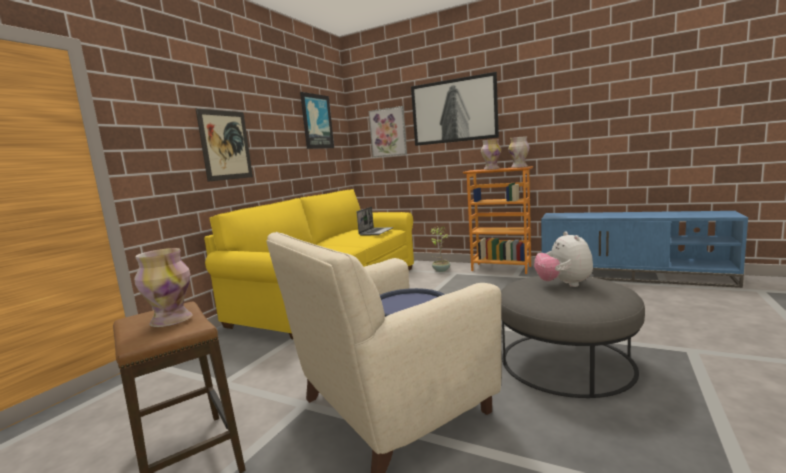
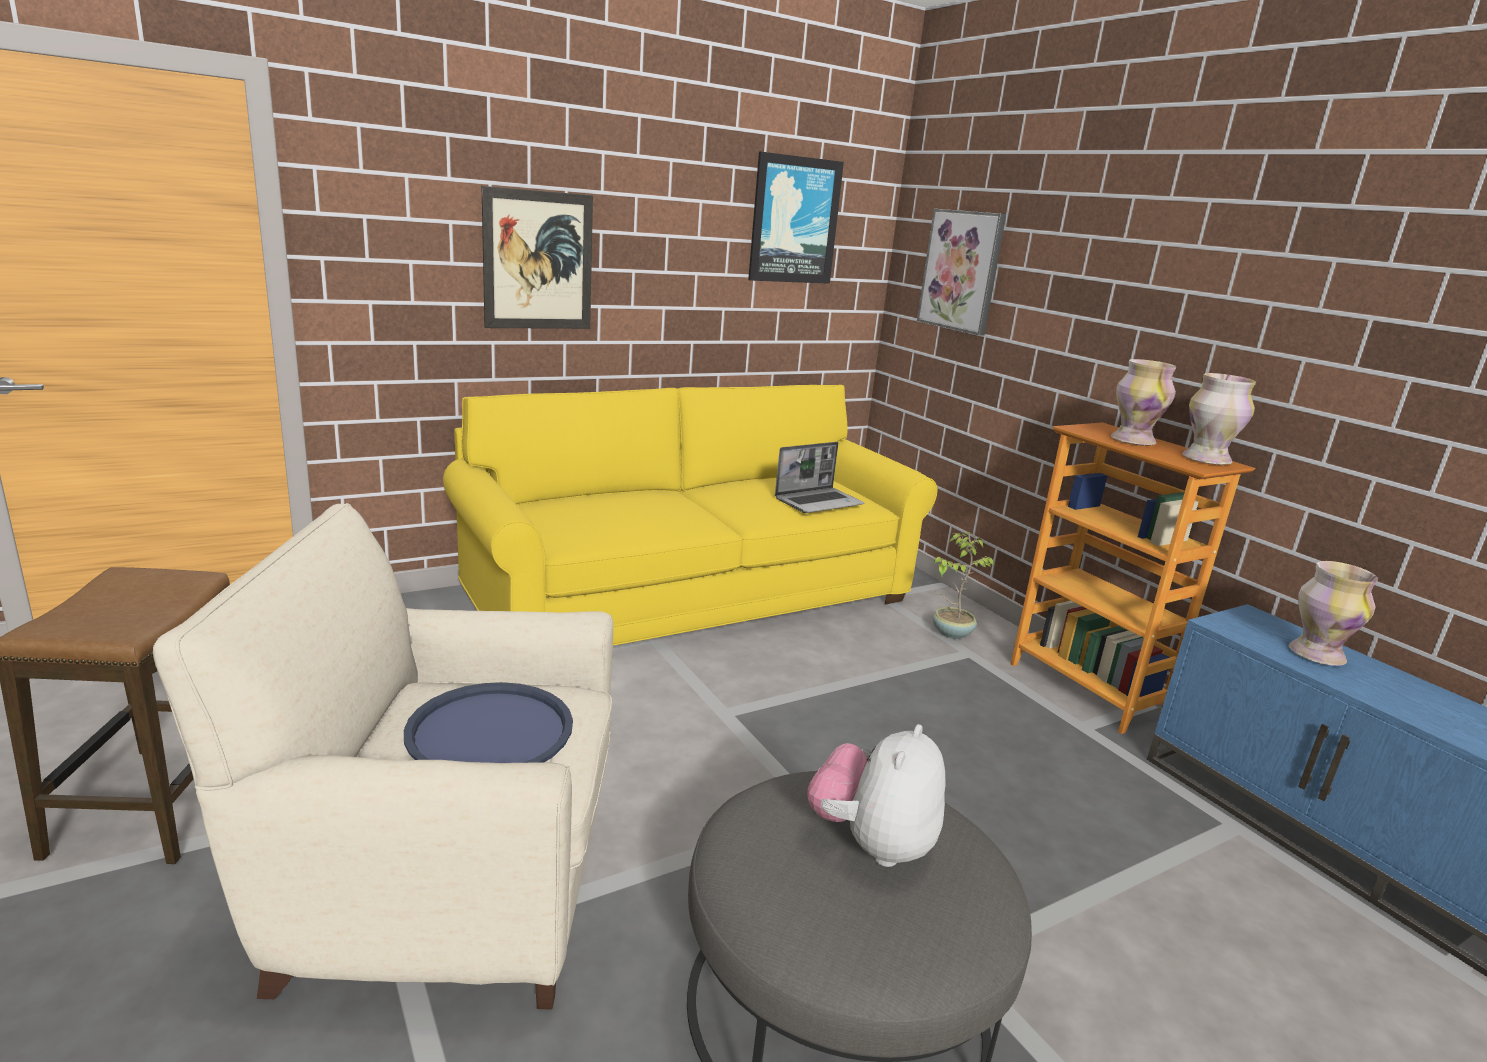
camera: 30 degrees right, 10 degrees up
(171, 320) = (136, 602): vase -> vase (1315, 654)
(453, 111) = (1109, 256): picture -> none

